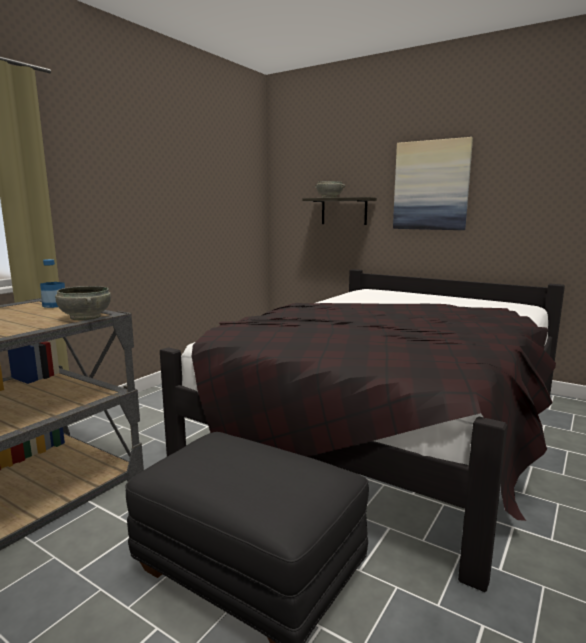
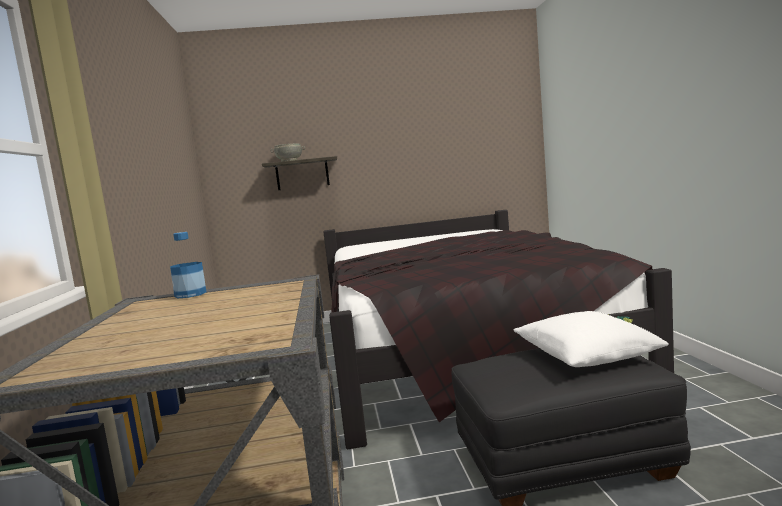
camera: 40 degrees left, 5 degrees down
(85, 317) = (292, 285): grey bowl -> none
(276, 479) = (586, 356): none -> white pillow
(431, 185) = (387, 142): picture -> none

